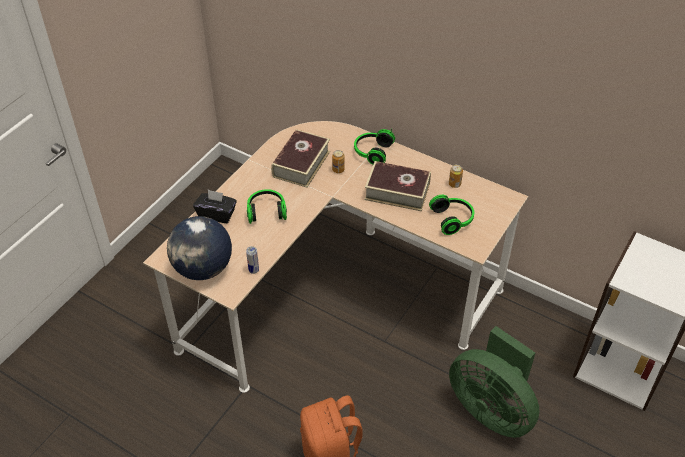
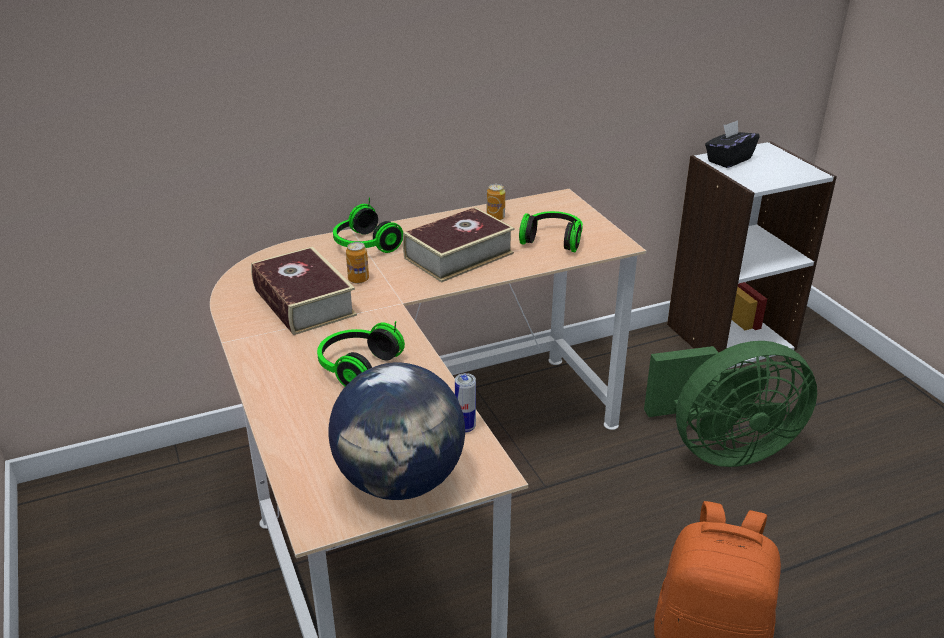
camera: 55 degrees left, 15 degrees down
(217, 214) = (295, 418): black tissue box -> black tissue box (728, 160)

